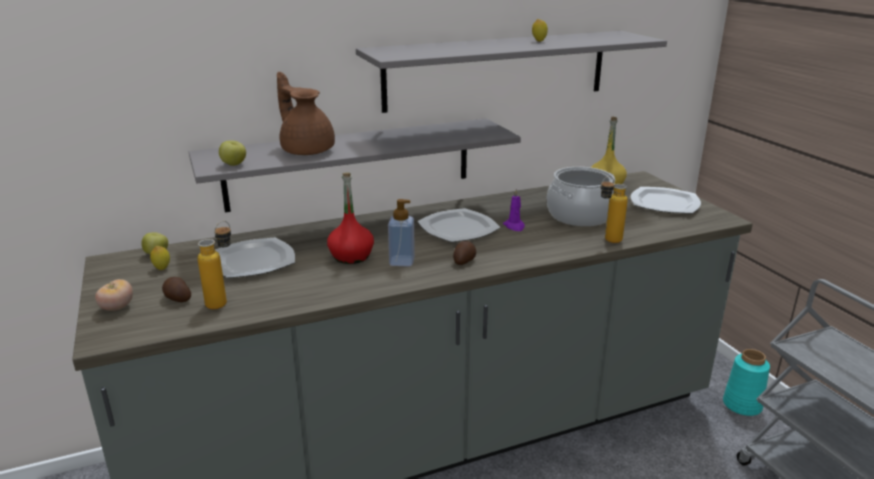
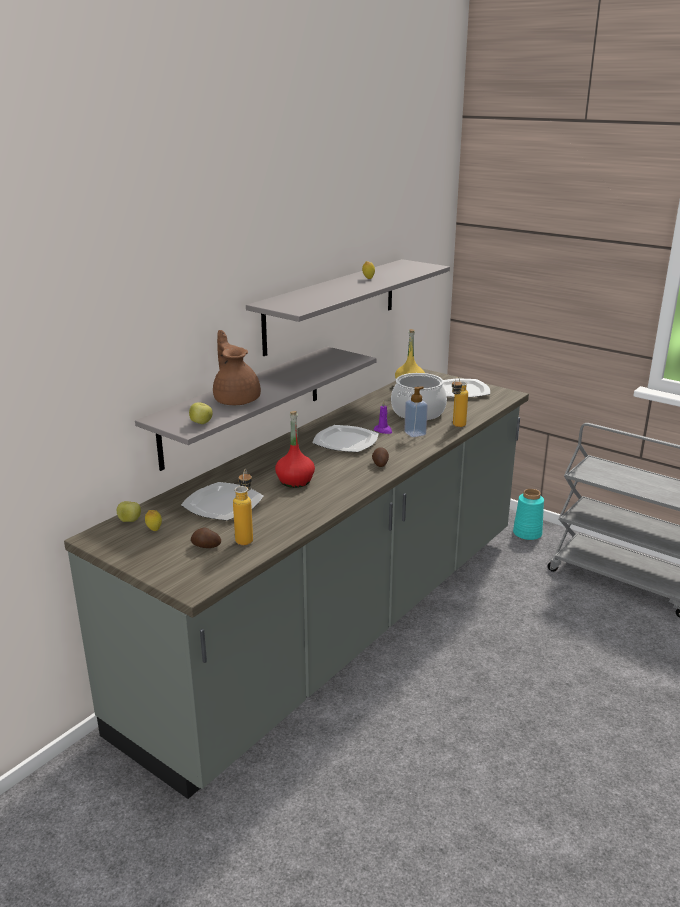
camera: 30 degrees left, 0 degrees up
(117, 308) = (166, 566): tomato -> none
(307, 150) = (236, 399): brown teapot -> brown teapot turned 45 degrees clockwise
(402, 261) = (337, 475): soap dispenser -> soap dispenser (415, 433)

